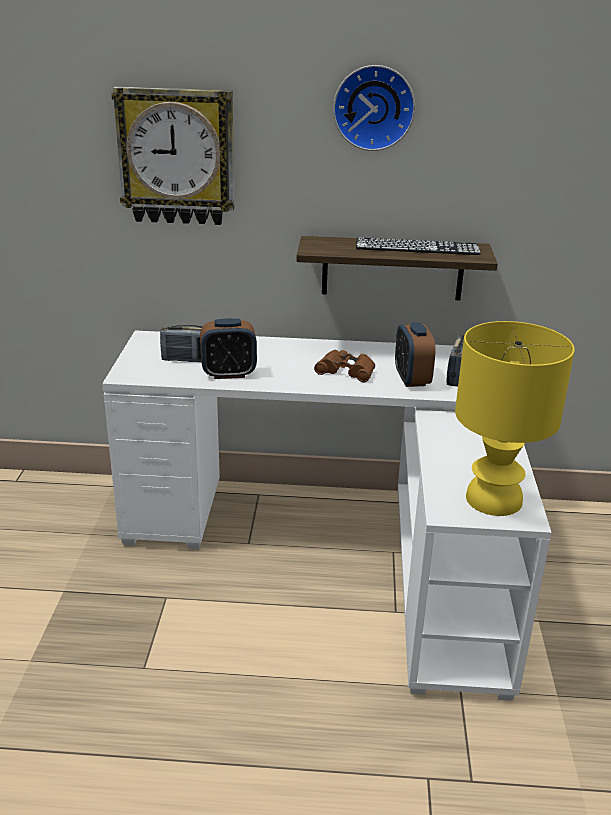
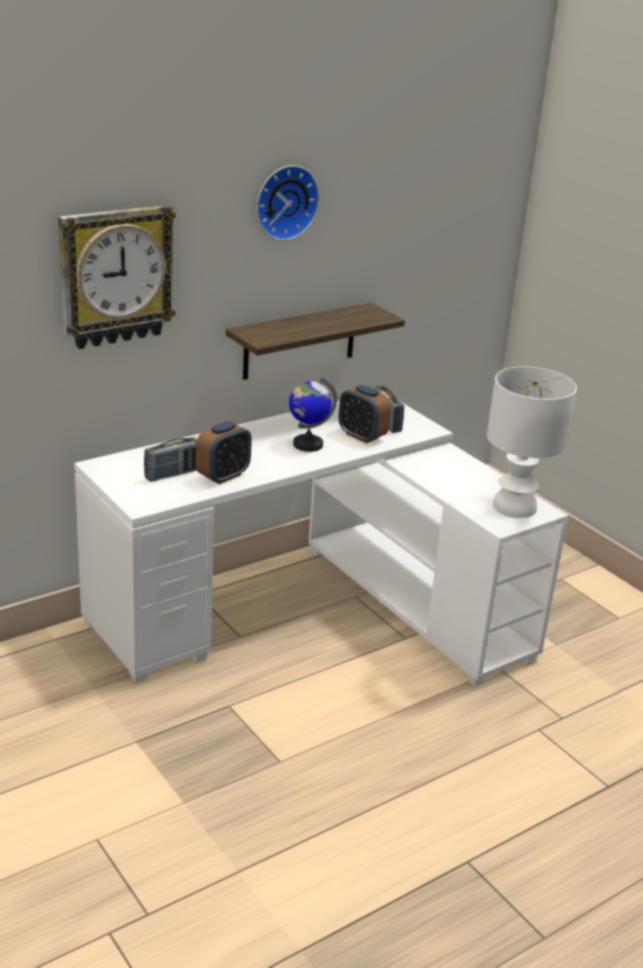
camera: 40 degrees left, 0 degrees up
(346, 371) = (307, 444): brown binoculars -> globe
(417, 247) = (330, 318): keyboard -> none
(494, 500) = (515, 507): yellow table lamp -> white table lamp

